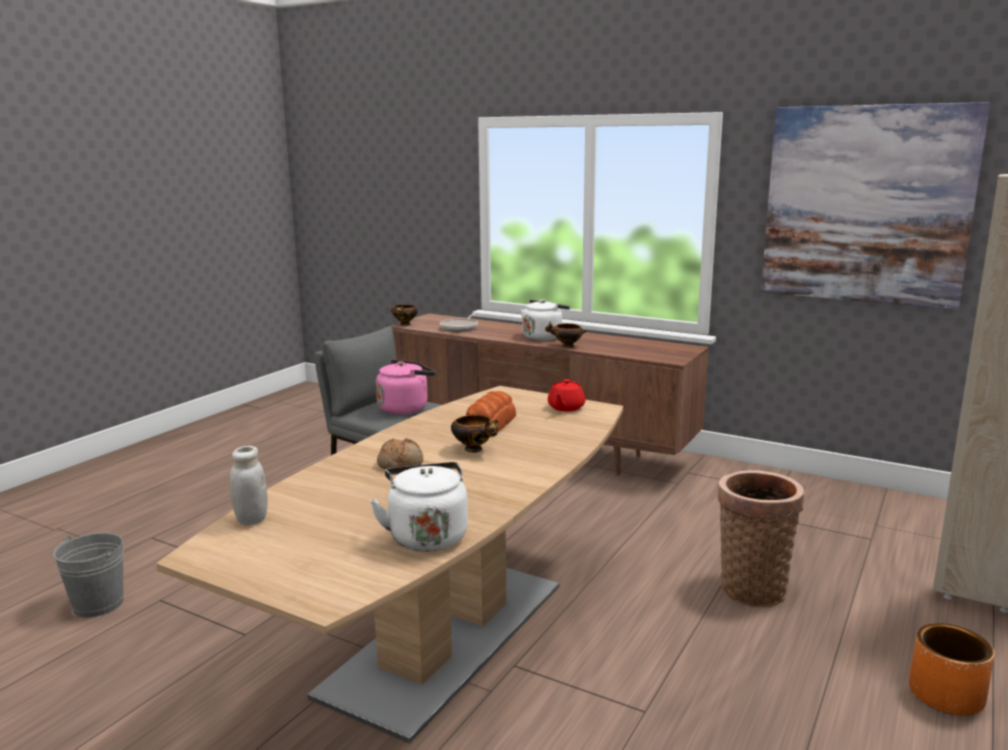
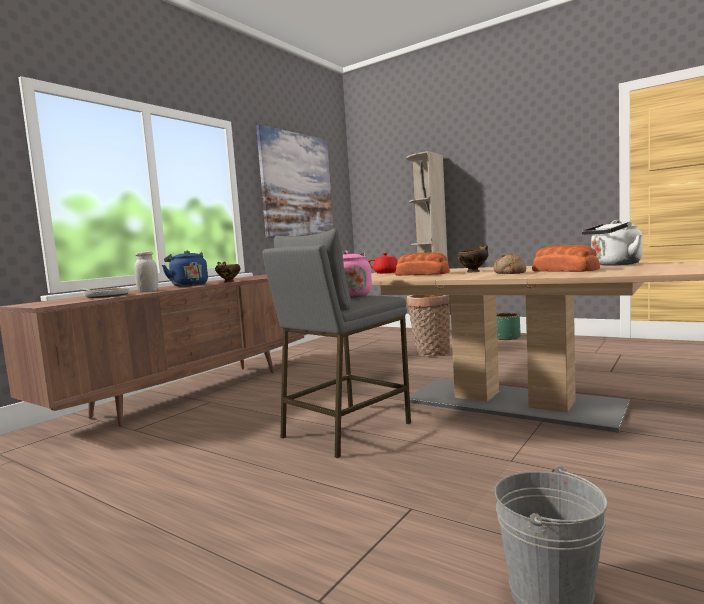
camera: 85 degrees left, 10 degrees down
(251, 519) = (645, 272): white jar -> white jar (148, 291)
(377, 492) = (564, 270): none -> bread
(405, 325) = (45, 305): bowl -> none
(543, 337) = (188, 285): white kettle -> blue kettle
(946, 695) = (506, 337): orange planter -> green planter

